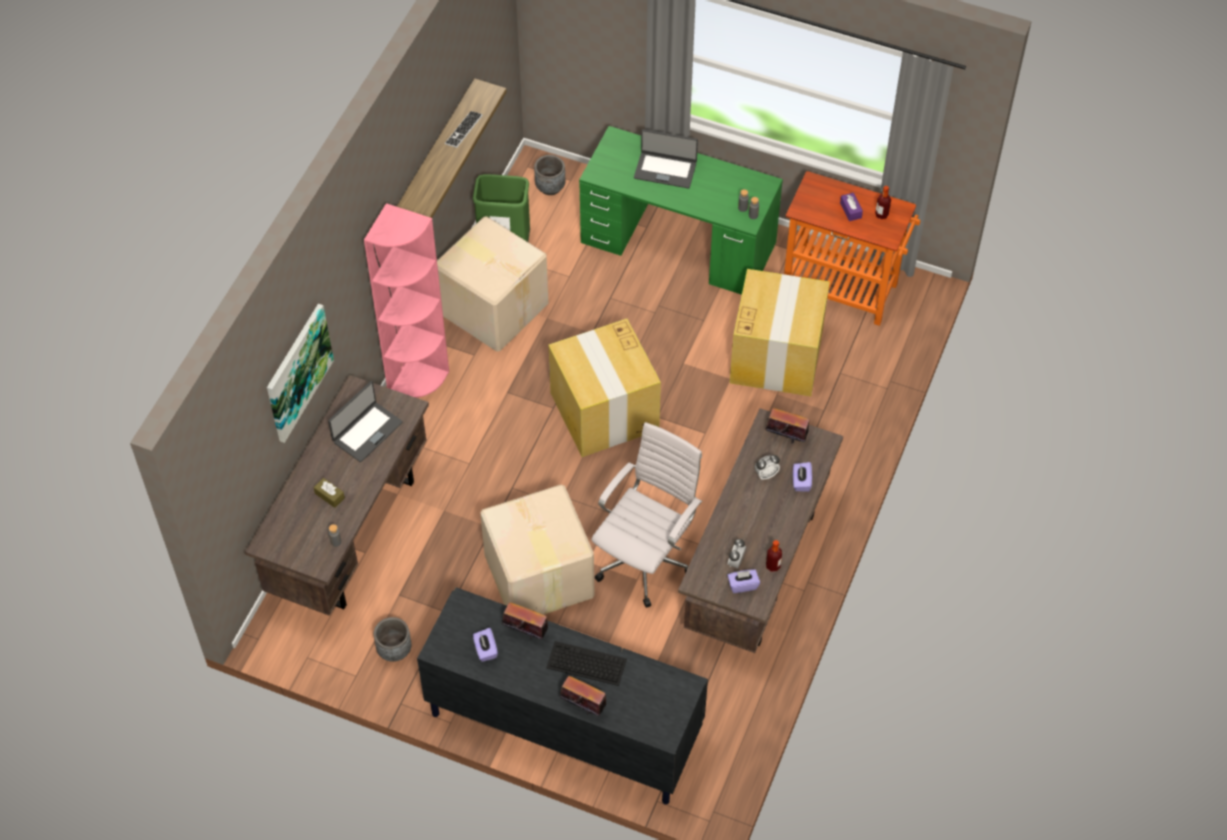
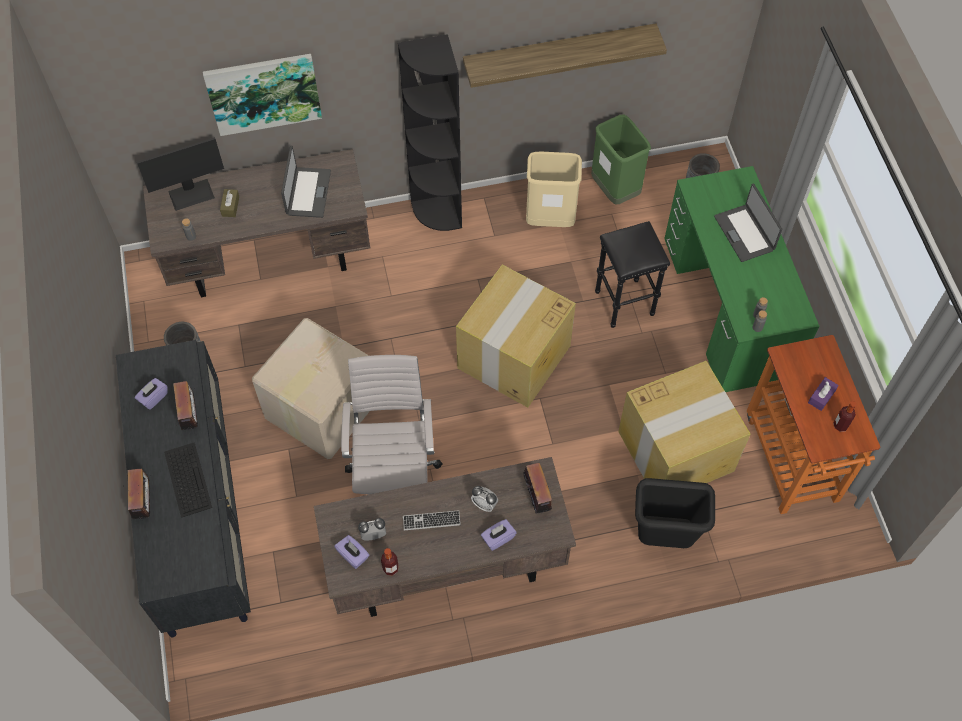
camera: 55 degrees right, 5 degrees up
(288, 518) = (191, 194): none -> monitor
(366, 431) = (307, 193): laptop -> laptop turned 90 degrees counterclockwise
(418, 384) = (437, 216): pink bookcase -> black bookcase
(463, 130) = (595, 49): keyboard -> keyboard (431, 521)
(493, 307) = (550, 219): cardboard box -> beige trash can
(616, 307) = (623, 302): none -> black stool
(646, 559) = (394, 476): white office chair -> white office chair turned 90 degrees counterclockwise
(841, 410) = (663, 537): none -> black trash can

